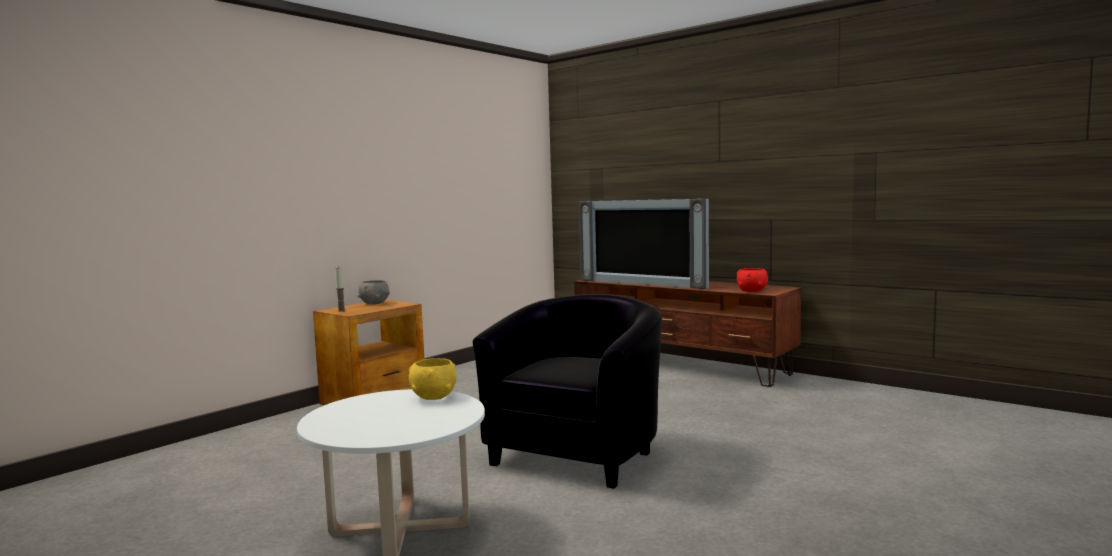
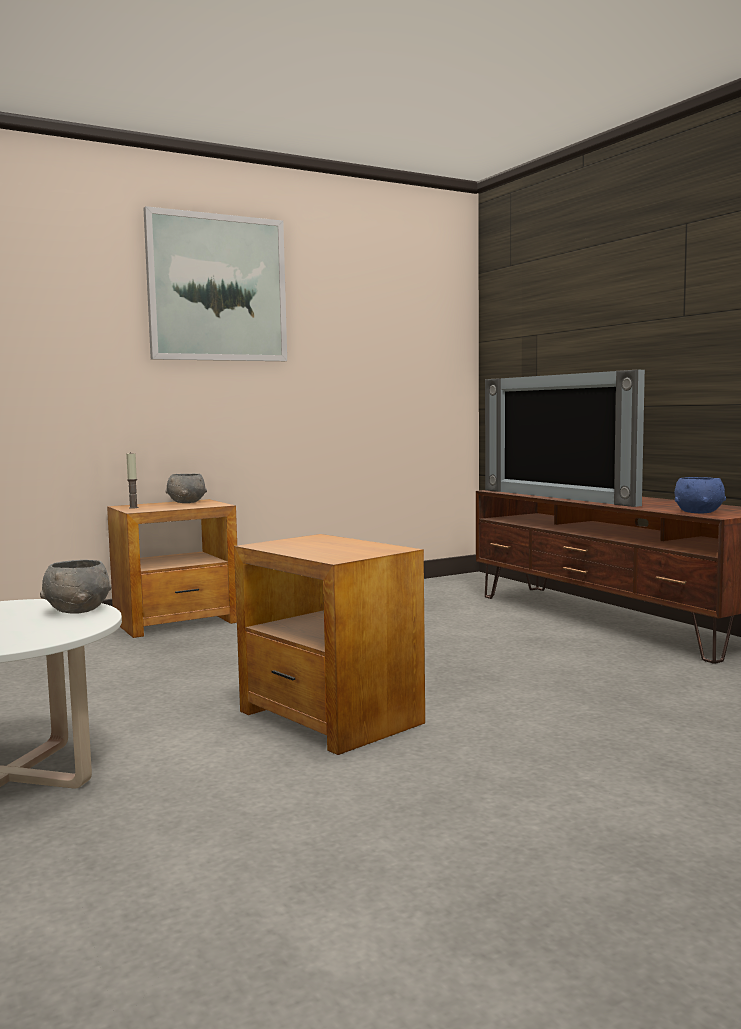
camera: 20 degrees right, 0 degrees up
(385, 133) = (217, 288): none -> picture
(433, 397) = (76, 610): yellow bowl -> grey bowl
(579, 453) = (330, 718): black armchair -> brown side table
(752, 291) = (698, 512): red bowl -> blue bowl

